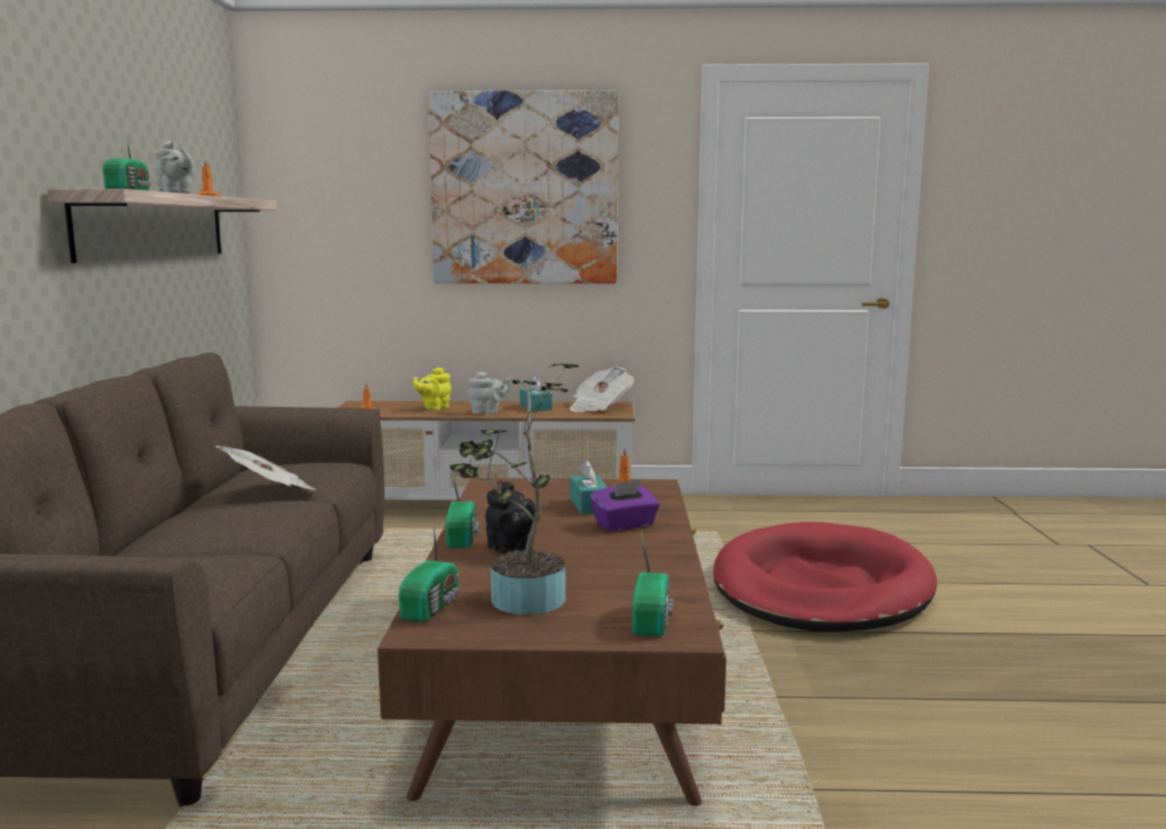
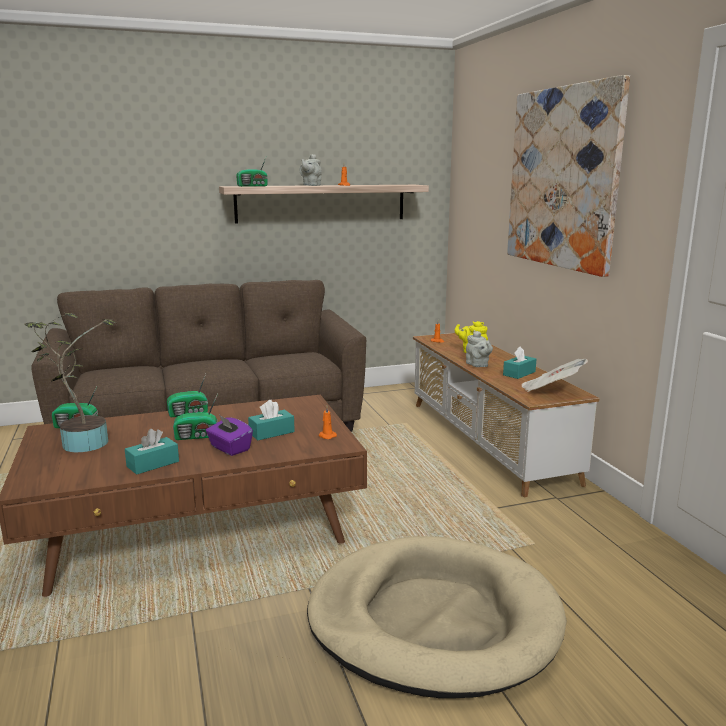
camera: 70 degrees right, 5 degrees up
(269, 492) = (254, 362): newspaper -> none
(512, 550) = (169, 427): black teapot -> none
(648, 561) = (153, 464): none -> turquoise tissue box
(653, 619) = (49, 477): radio -> radio (197, 436)
(821, 587) = (433, 620): red dog bed -> beige dog bed

